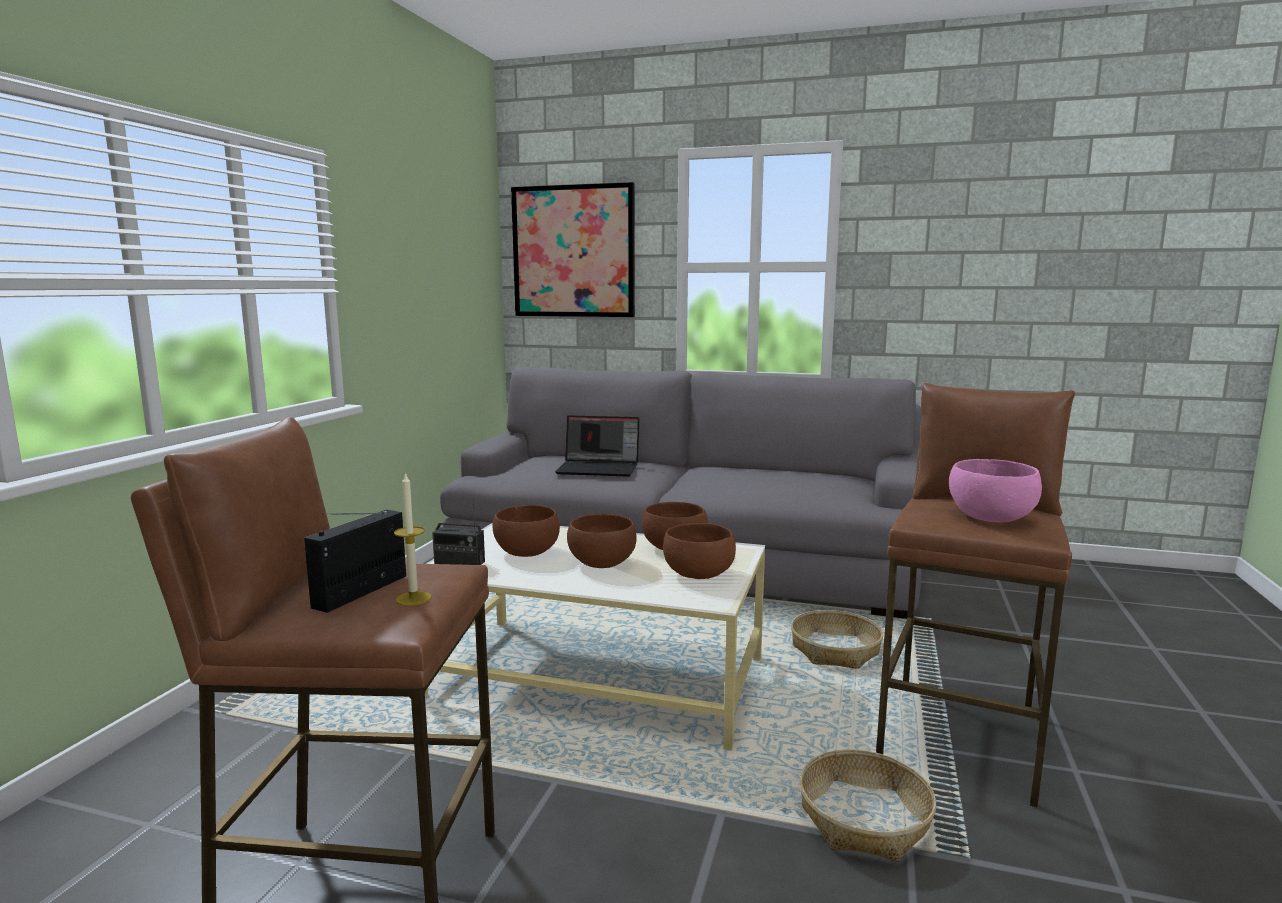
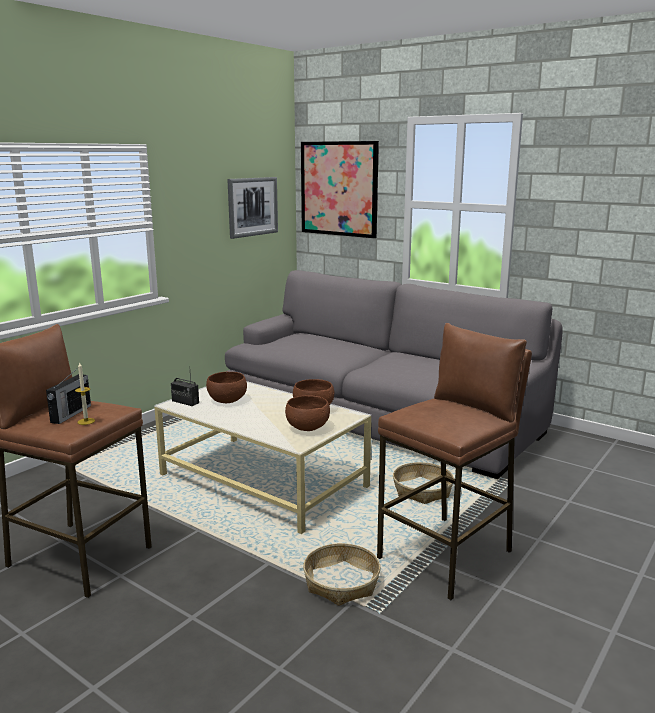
camera: 20 degrees right, 5 degrees up
(363, 590) = (70, 414): radio -> radio turned 150 degrees clockwise
(457, 273) = (252, 206): none -> picture
(599, 468) = (324, 347): laptop -> none
(601, 562) = (261, 412): brown bowl -> none
(991, 516) = (448, 417): pink bowl -> none

